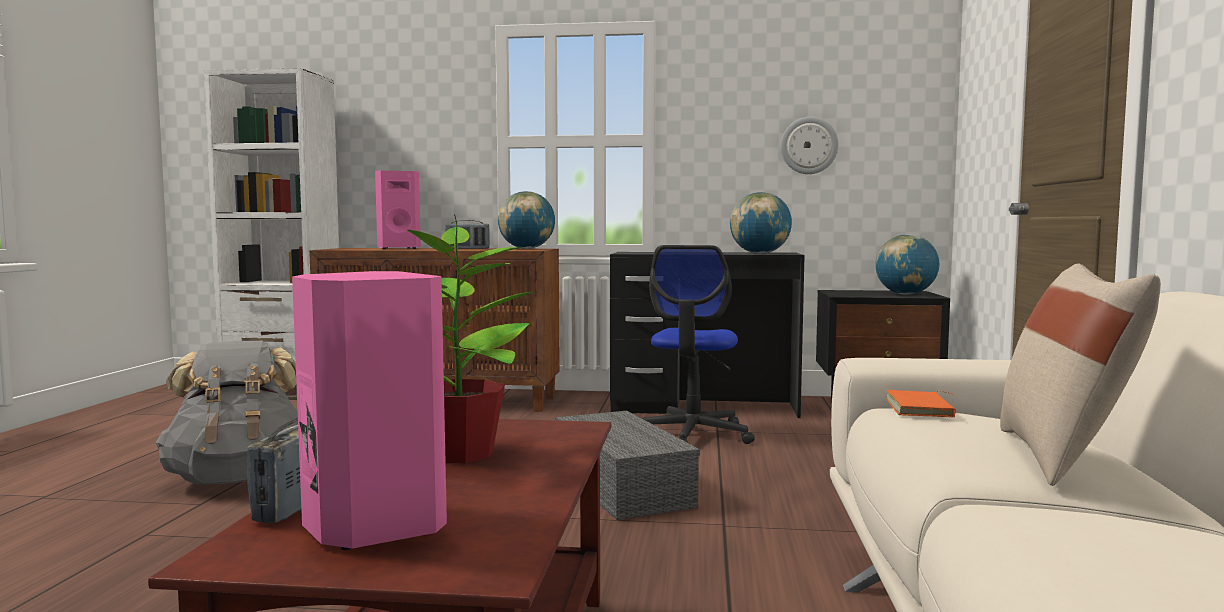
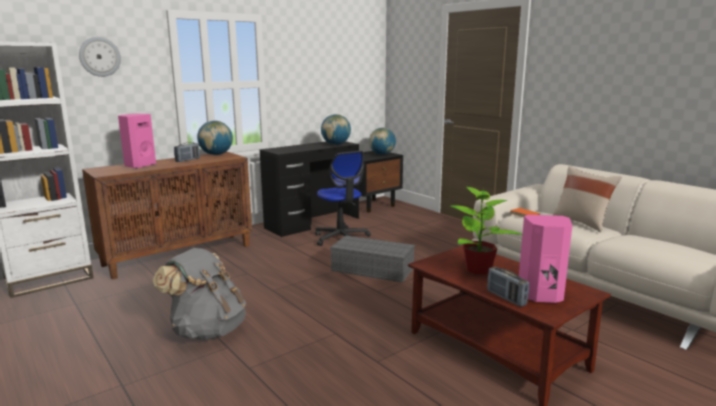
camera: 45 degrees left, 10 degrees up
(809, 145) = (333, 85): wall clock -> wall clock (100, 56)

